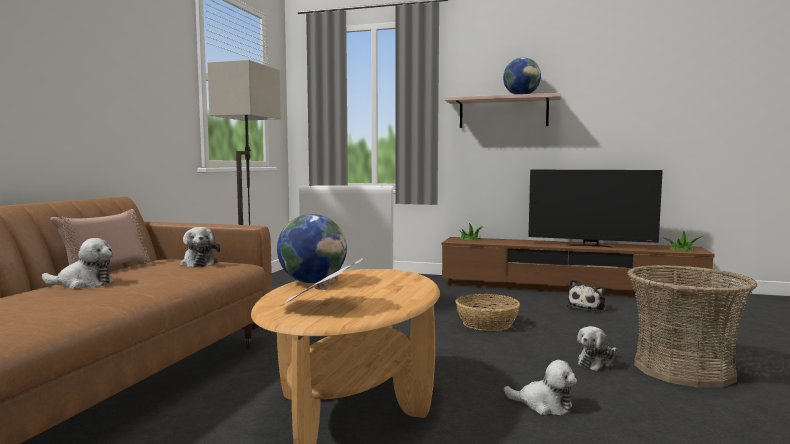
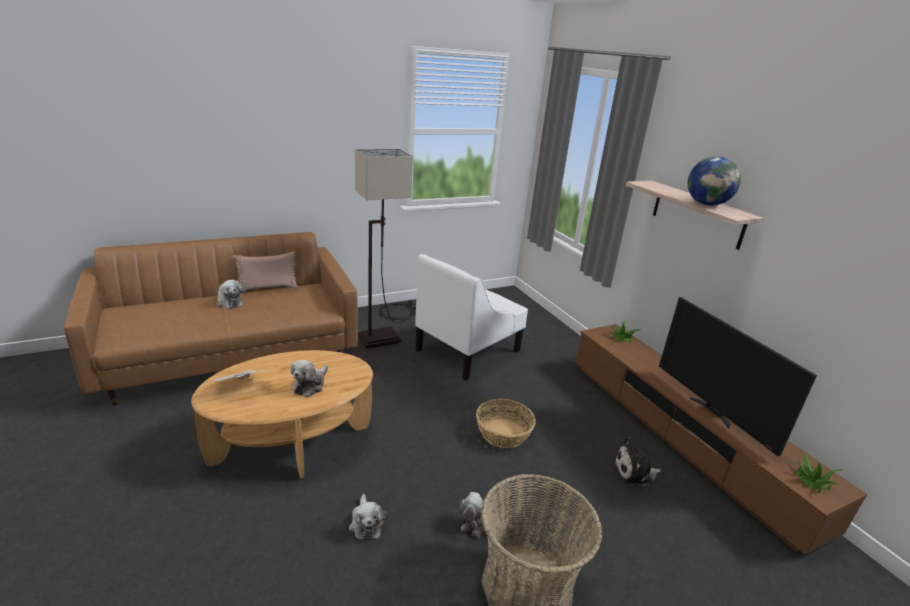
camera: 45 degrees right, 20 degrees up
(199, 263) = (311, 301): plush toy -> plush toy (310, 385)
(312, 282) = (298, 358): globe -> none

